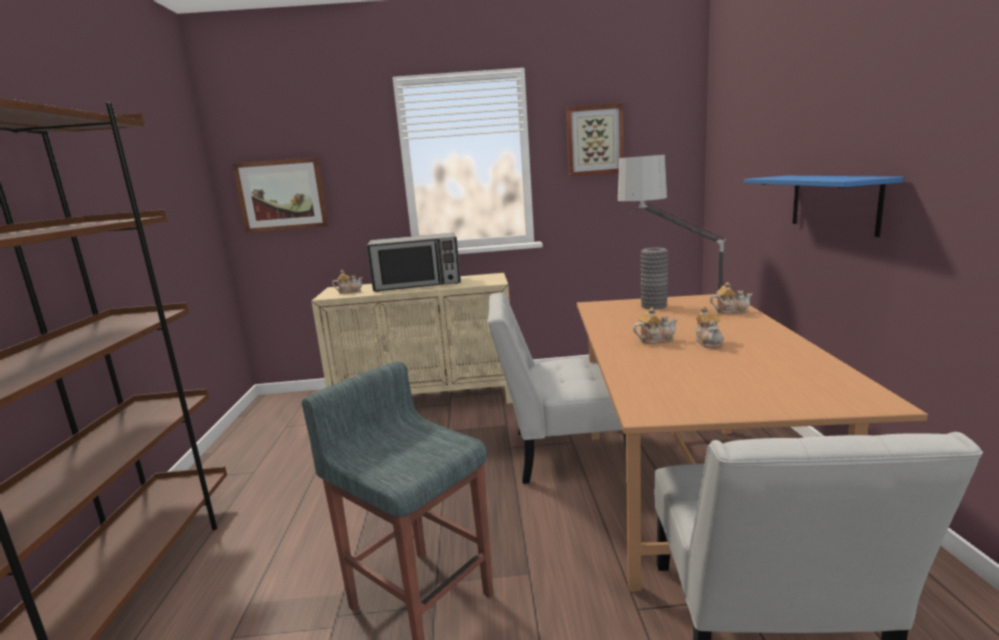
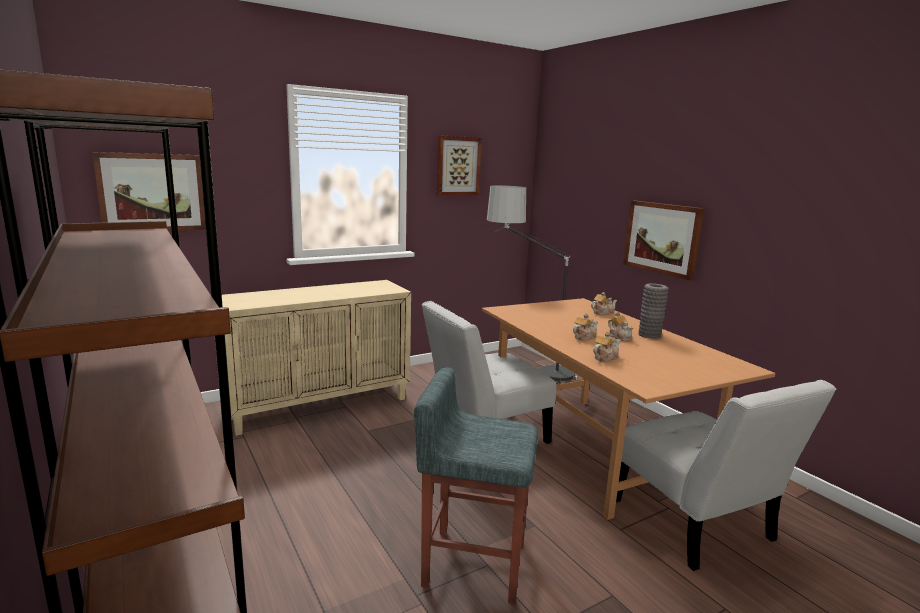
camera: 30 degrees left, 0 degrees up
(349, 292) = (252, 301): teapot -> teapot (605, 357)
(417, 284) = (318, 292): microwave -> none
(654, 306) = (546, 310): grey vase -> grey vase (649, 335)
(834, 203) = (662, 238): blue shelf -> picture

